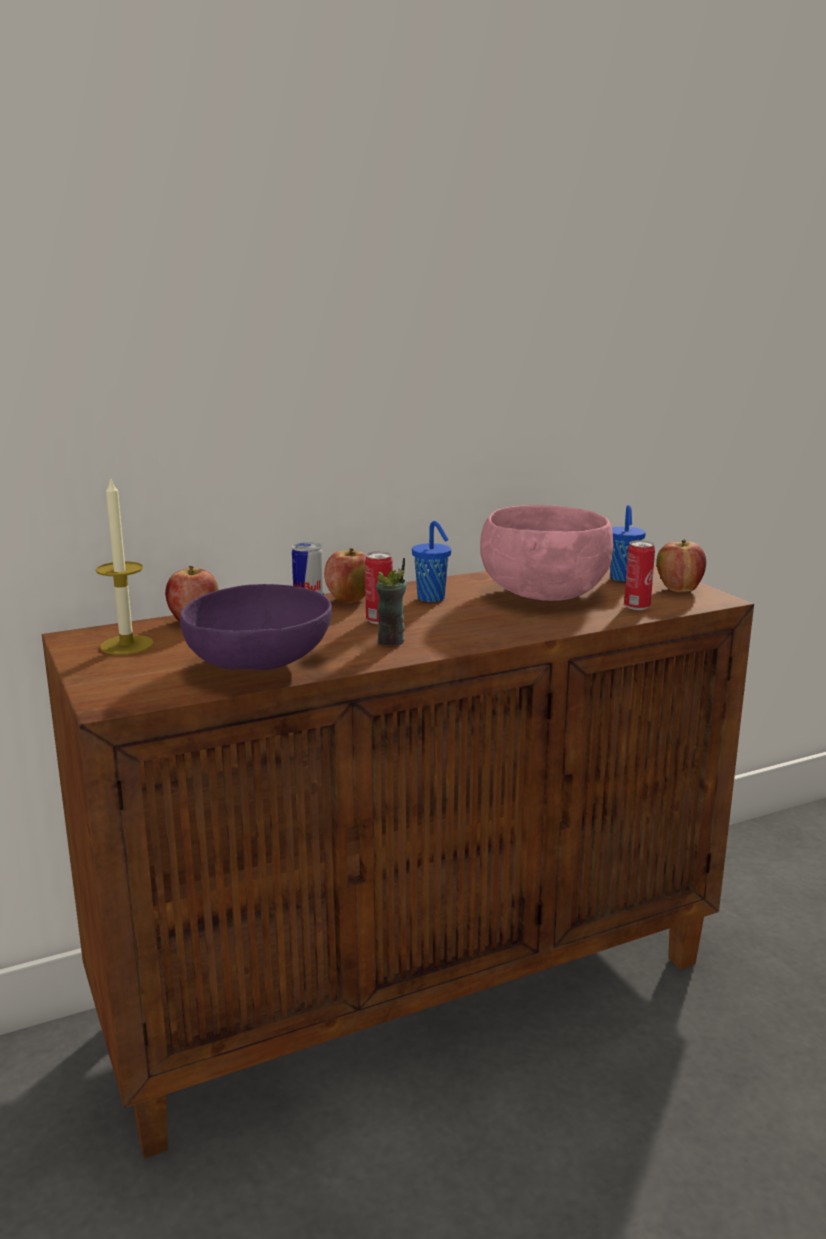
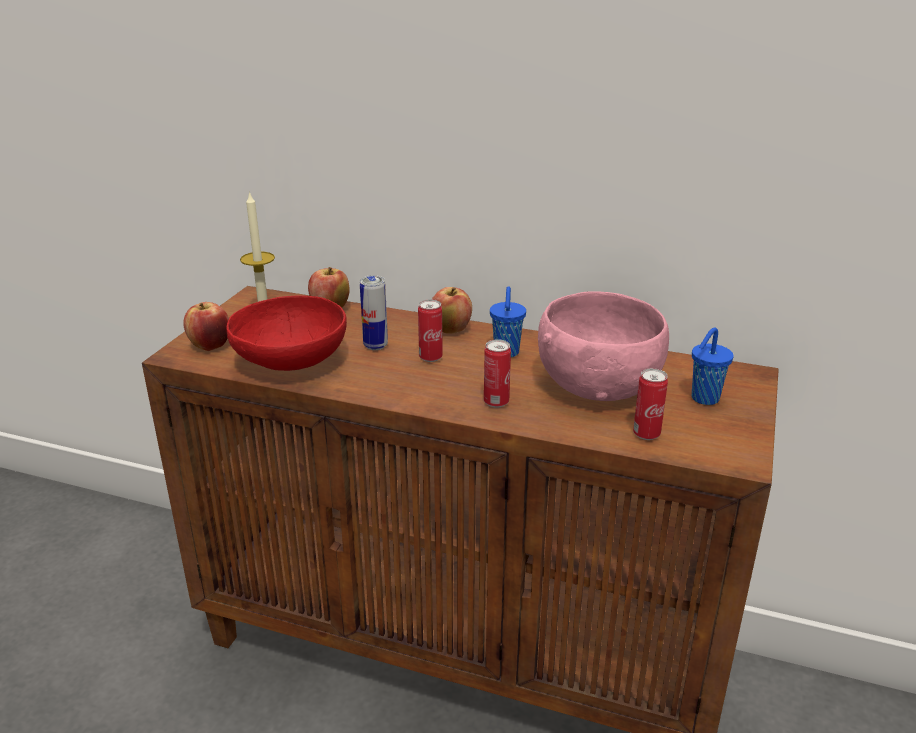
camera: 45 degrees right, 10 degrees up
(260, 666) = (291, 363): purple bowl -> red bowl
(391, 641) = (400, 380): cup -> none
(500, 627) = (496, 402): none -> can
(679, 589) = (730, 433): apple -> apple (210, 346)

